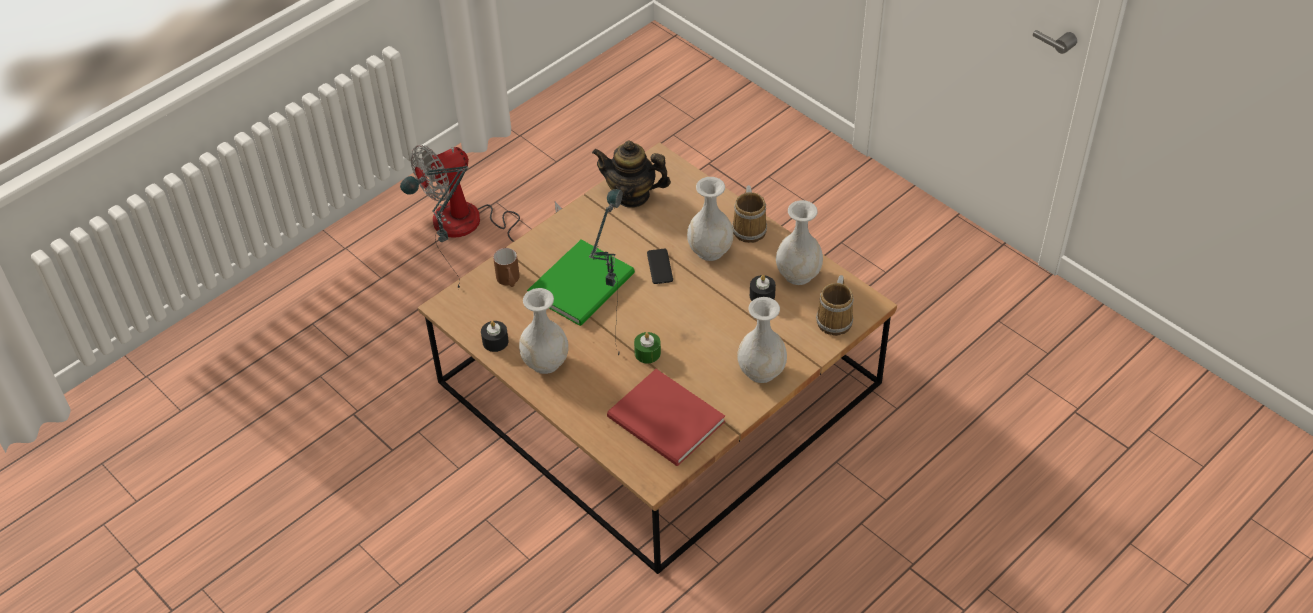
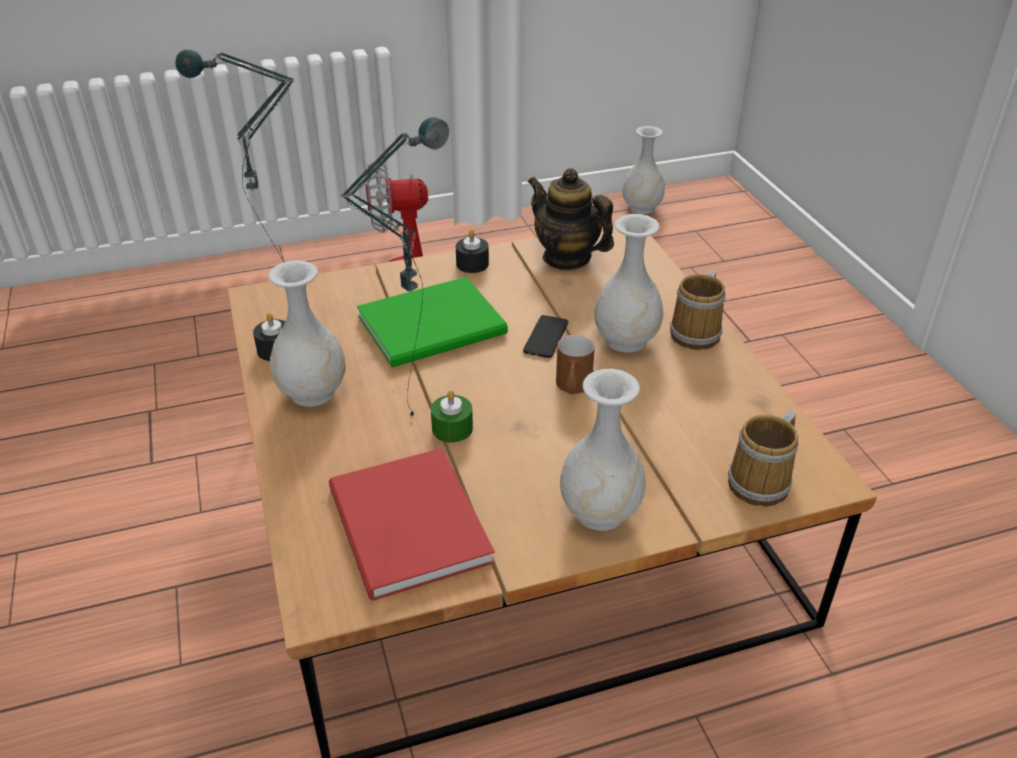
camera: 25 degrees right, 10 degrees down
(509, 281) = (351, 295): brown mug -> brown mug (572, 388)
(762, 296) = (665, 414): black candle -> black candle (472, 264)
(798, 274) = (736, 406): white vase -> white vase (642, 208)

